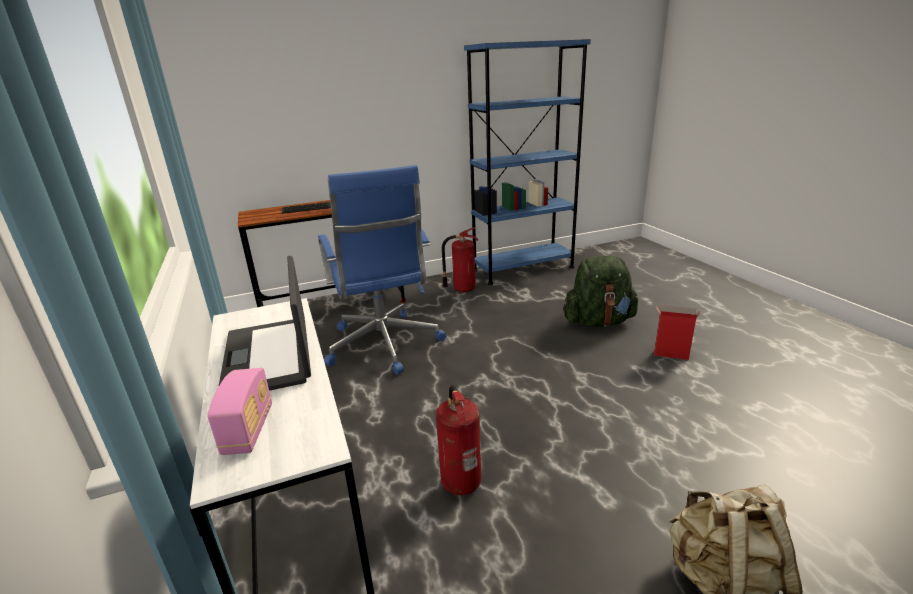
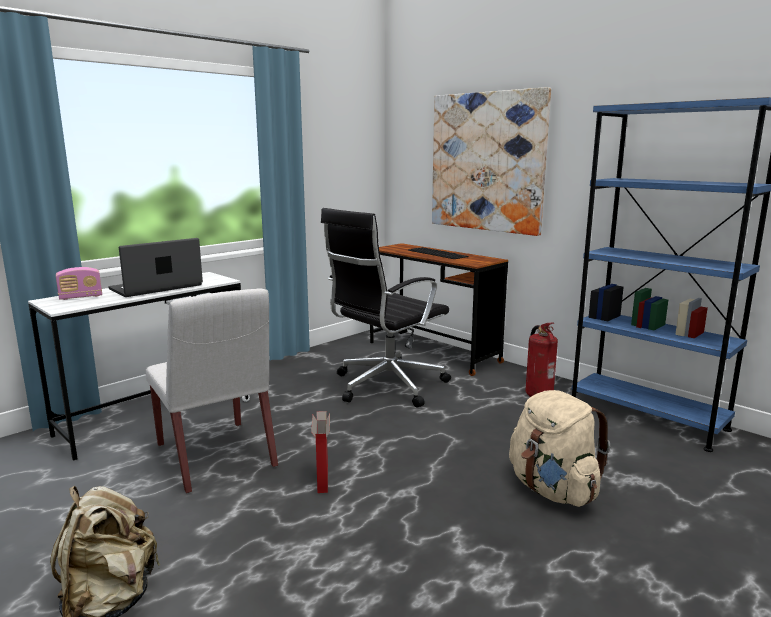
camera: 65 degrees right, 10 degrees down
(335, 102) = (487, 162): none -> picture
(384, 345) = (386, 386): blue office chair -> black office chair
(461, 480) = (216, 456): fire extinguisher -> white chair
(598, 322) = (553, 490): green backpack -> beige backpack
(670, 355) = (512, 557): cardboard box -> cardboard box (322, 481)

